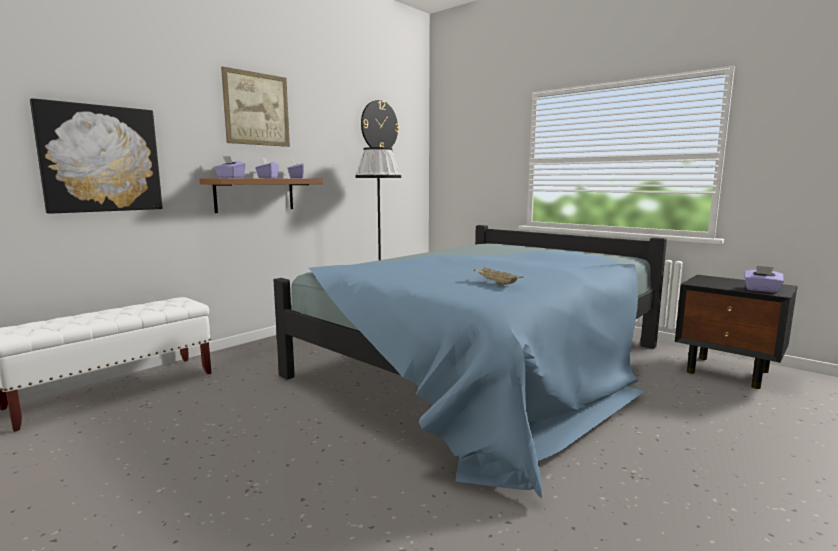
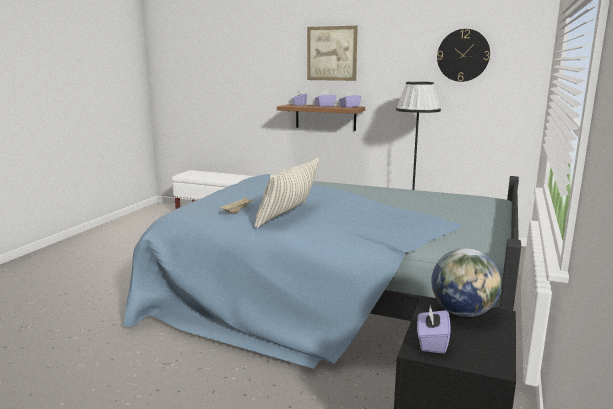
camera: 70 degrees right, 5 degrees up
(101, 159) = (239, 92): picture -> none
(525, 273) = (288, 215): none -> pillow
(707, 281) = (463, 312): none -> globe

